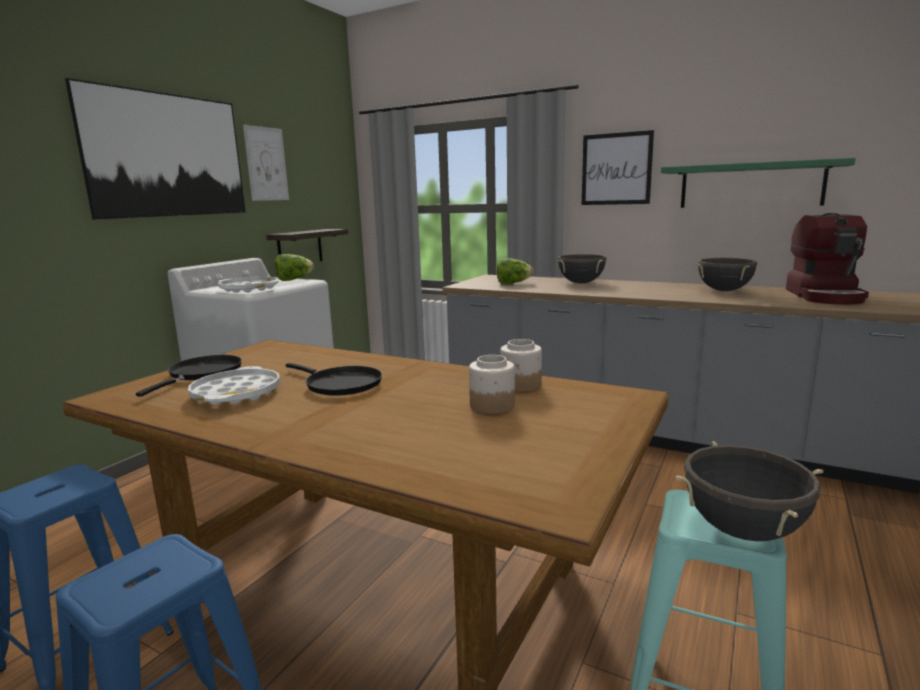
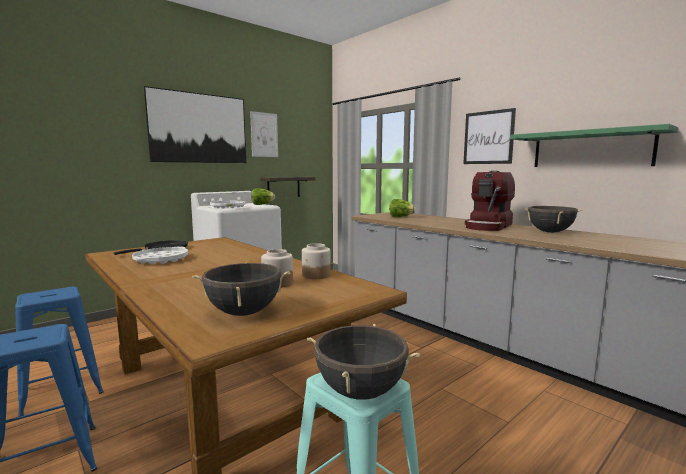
camera: 20 degrees right, 5 degrees down
(340, 384) = (218, 262): black frying pan -> none
(580, 283) = (448, 220): black cooking pot -> black cooking pot (244, 313)
(826, 296) = (634, 242): coffee machine -> coffee machine (489, 226)

